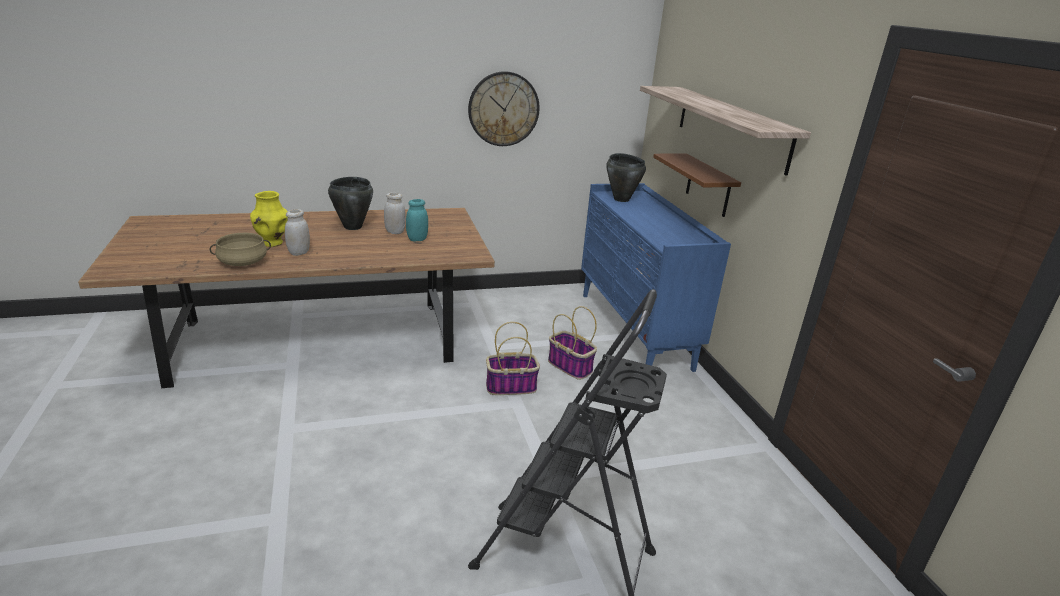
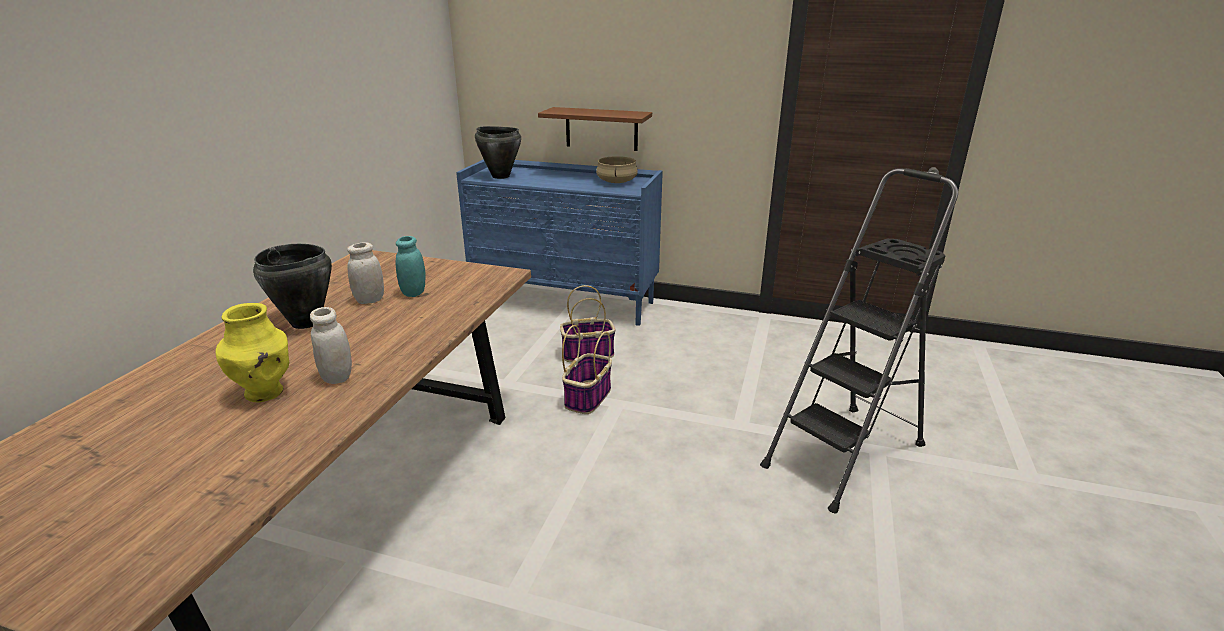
camera: 55 degrees left, 0 degrees up
(242, 263) = (305, 431): beige cooking pot -> beige cooking pot (617, 182)
(503, 109) = (349, 104): wall clock -> none
(731, 127) = (619, 64): shelf -> none

